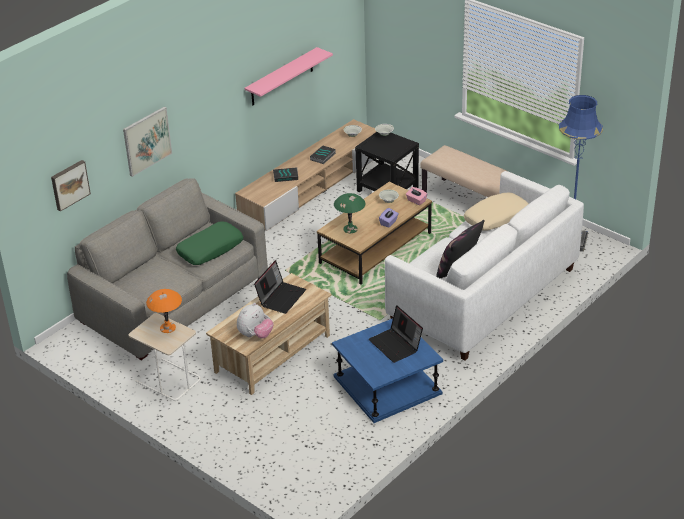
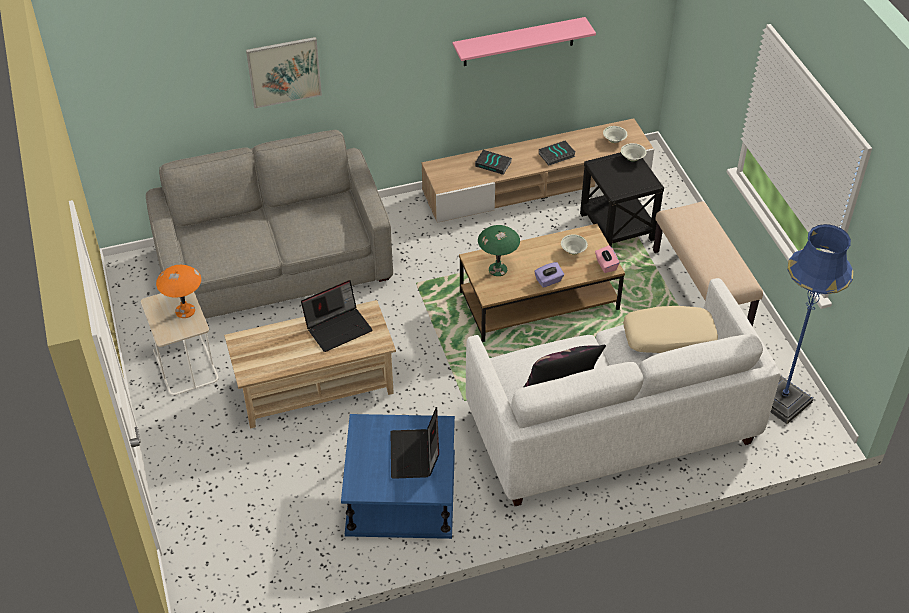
camera: 30 degrees right, 10 degrees up
(69, 184) = (157, 96): picture -> none
(210, 249) = (319, 227): green pillow -> none
(255, 335) = (270, 364): plush toy -> none

